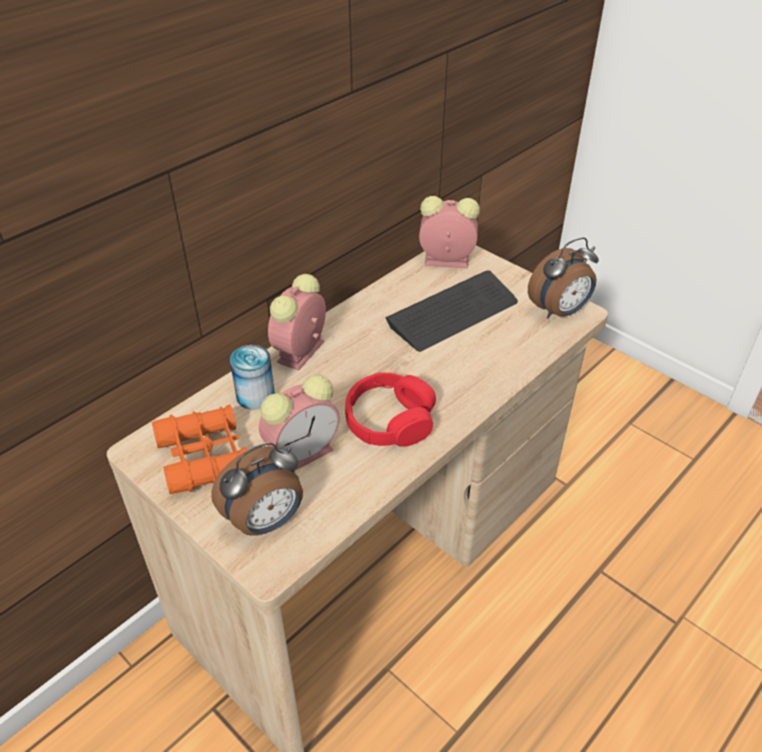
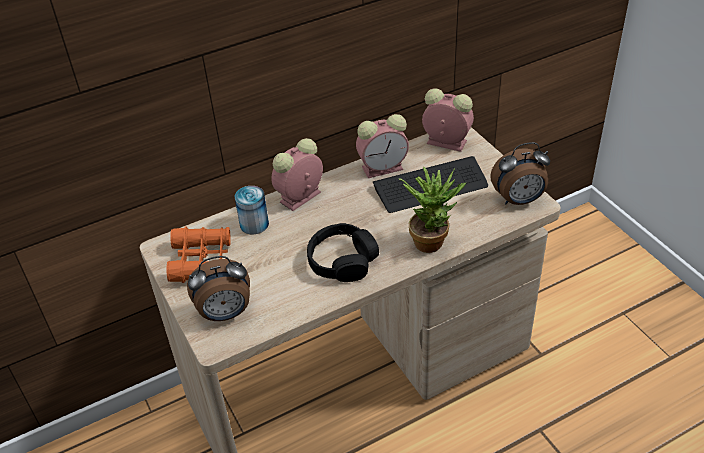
camera: 20 degrees right, 0 degrees up
(304, 452) = (271, 271): alarm clock -> alarm clock (384, 167)
(389, 420) = (342, 261): red headphones -> black headphones
(485, 374) = (432, 240): none -> potted plant

